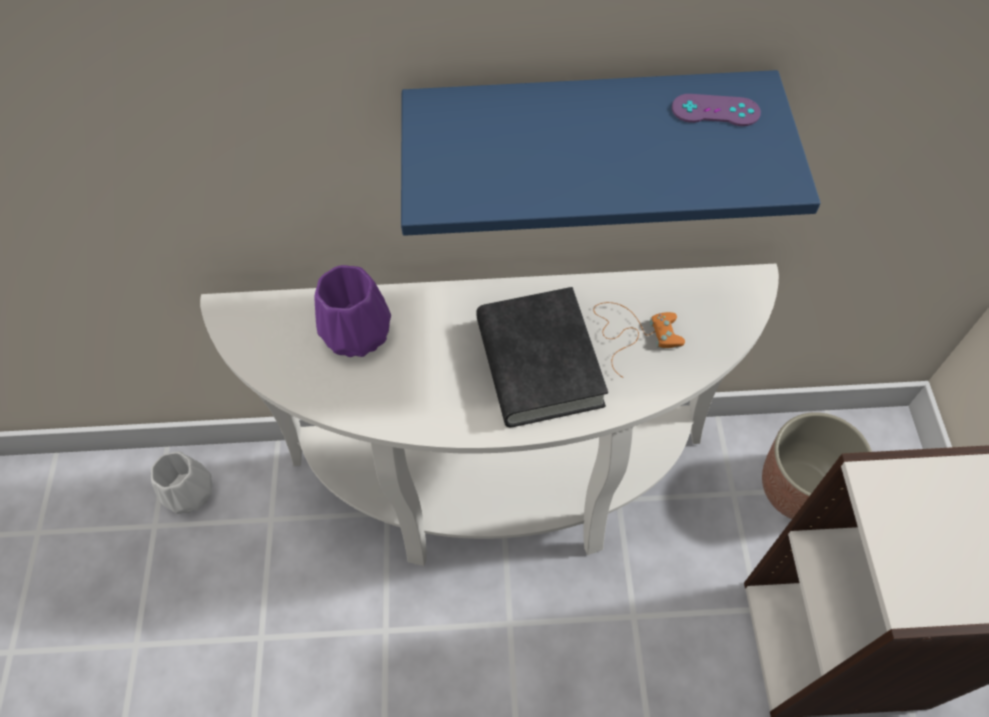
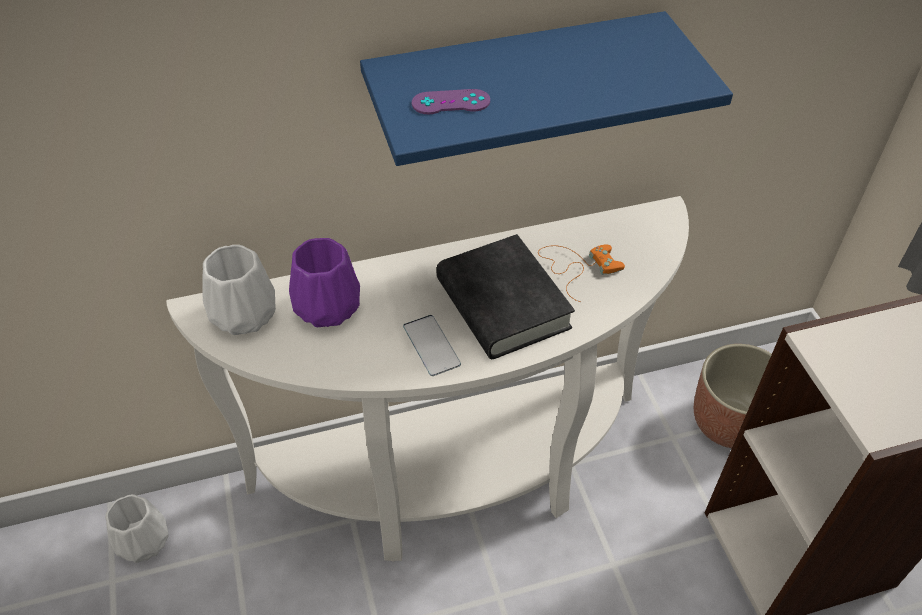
camera: 15 degrees left, 10 degrees down
(272, 324) = (244, 313): none -> white vase
(451, 398) = (431, 345): none -> phone
(715, 111) = (627, 43): purple game controller -> purple game controller (451, 102)

